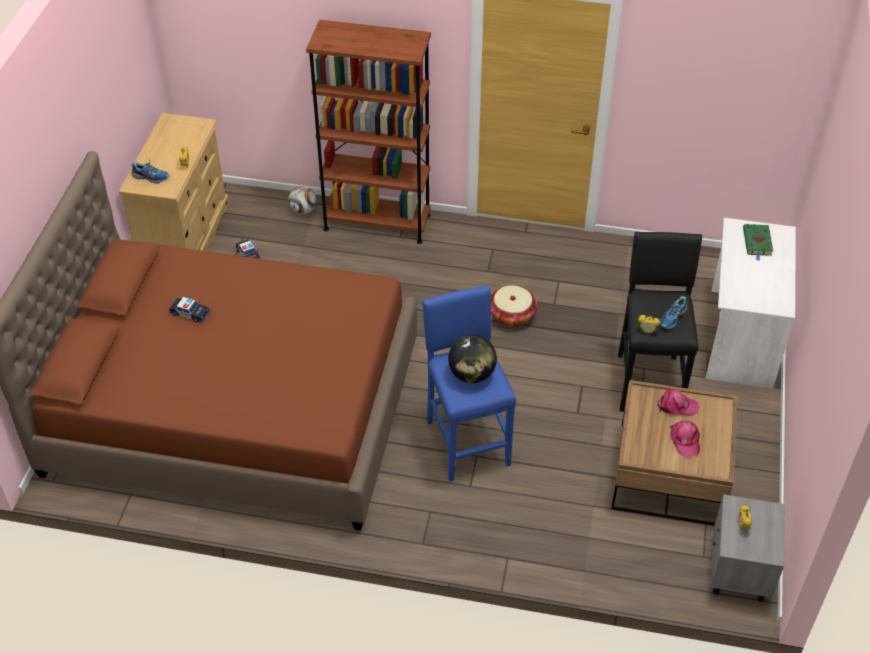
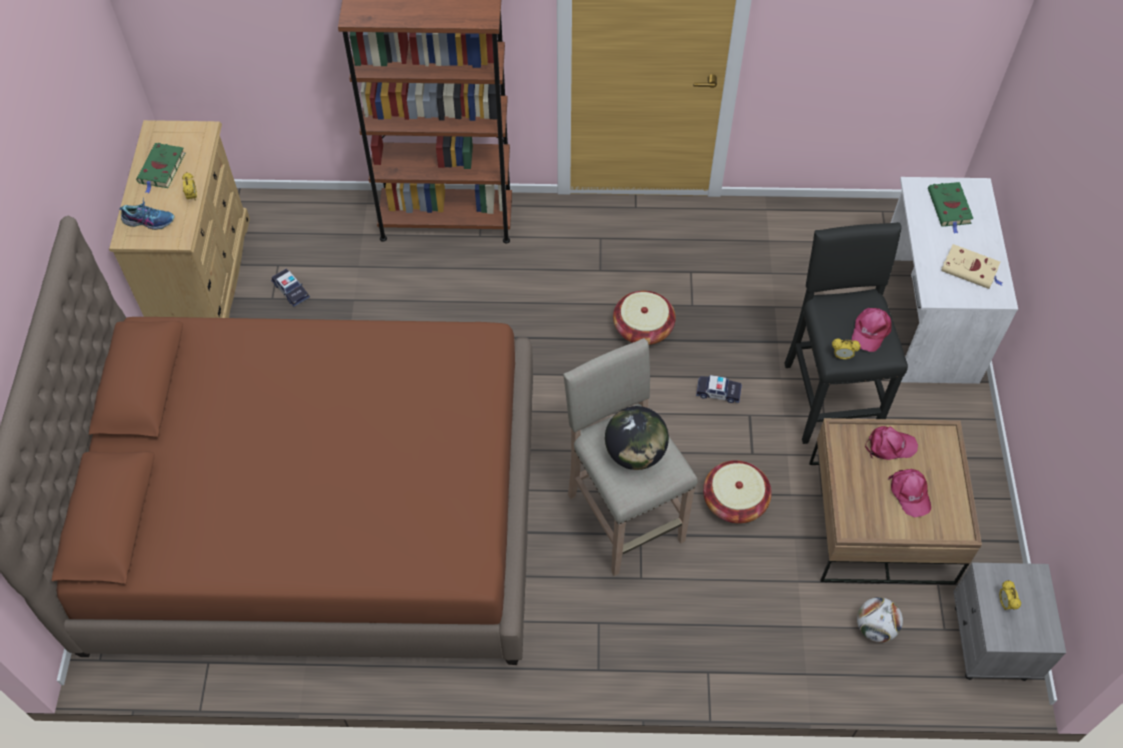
camera: 10 degrees left, 10 degrees up
(167, 145) = (161, 169): none -> green book
(190, 313) = (244, 417): toy car -> toy car (718, 392)
(303, 210) = (348, 215): football -> football (875, 628)
(467, 441) = (623, 515): blue stool -> beige stool
(556, 443) = (734, 501): none -> basket
(673, 317) = (870, 331): shoe -> pink cap
(764, 286) = (971, 270): none -> beige book

